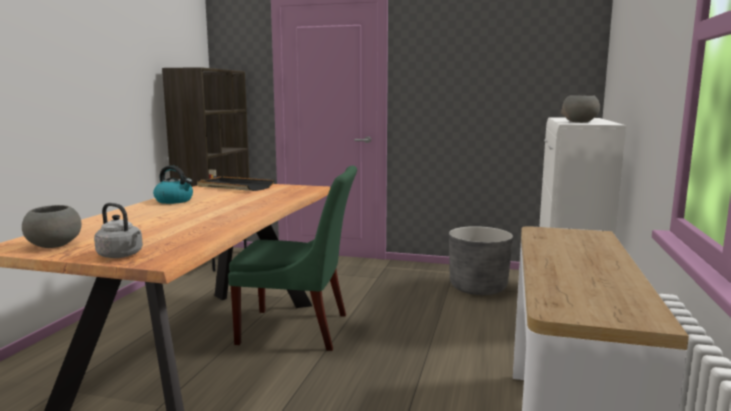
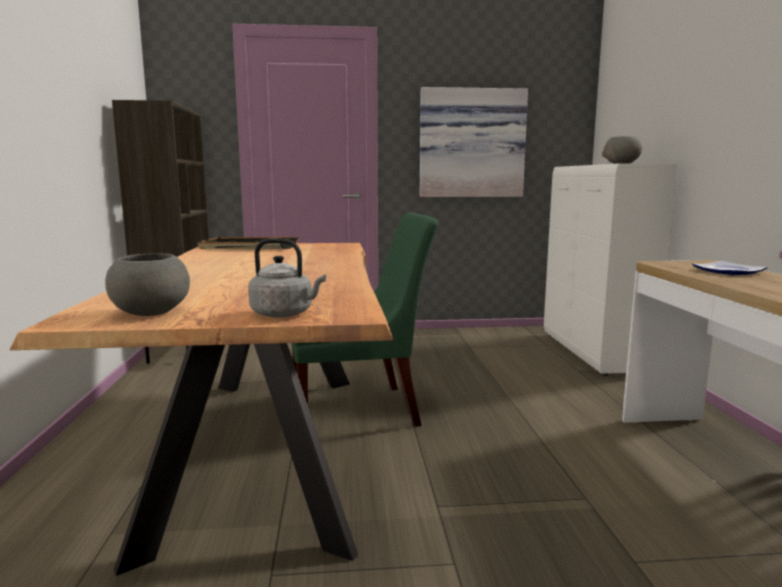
camera: 20 degrees left, 0 degrees up
(175, 201) = (205, 262): kettle -> none
(474, 93) = (471, 143): none -> picture
(478, 287) = (498, 346): grey planter -> none
(580, 247) = (729, 271): none -> plate

